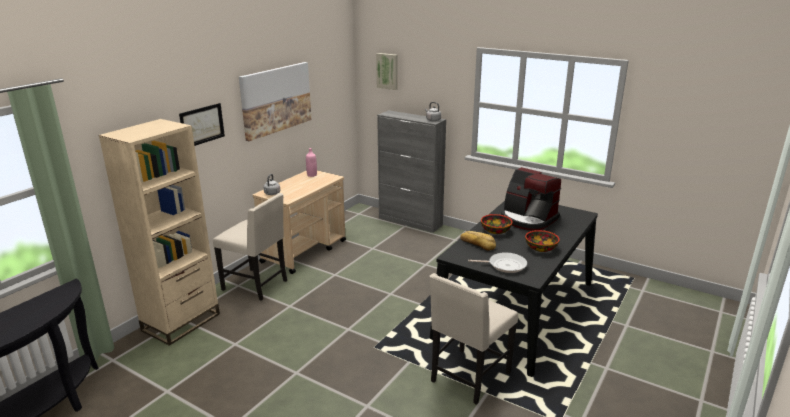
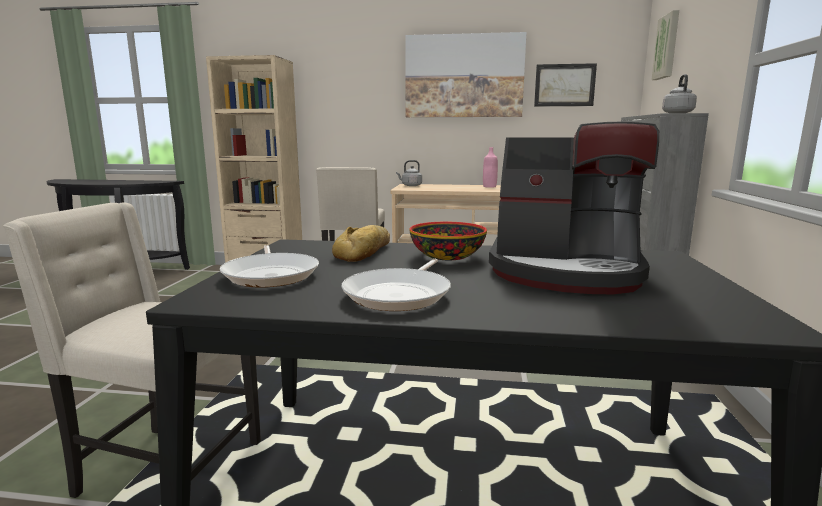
camera: 65 degrees right, 10 degrees down
(202, 125) = (348, 83): picture -> picture (564, 85)
(528, 219) = (565, 271): coffee machine -> coffee machine turned 90 degrees counterclockwise
(540, 248) = (400, 294): bowl -> frying pan

